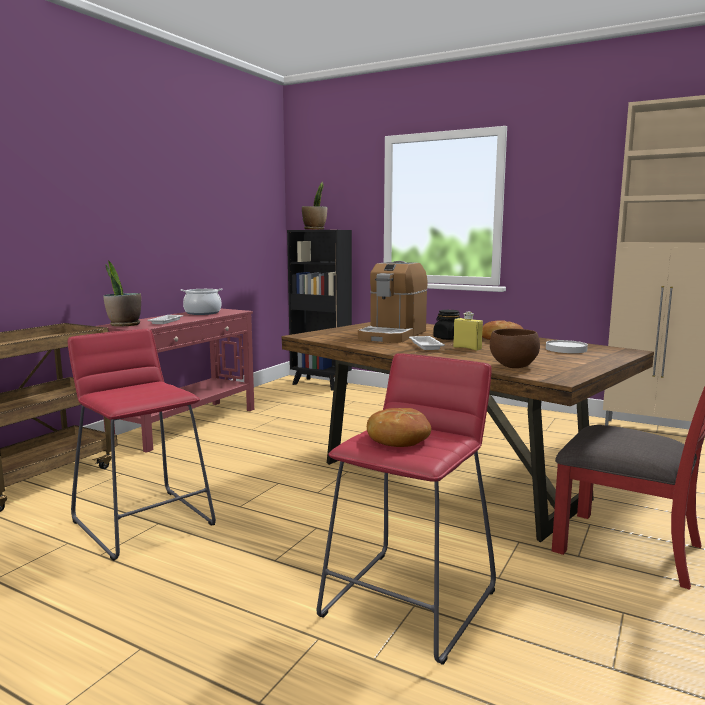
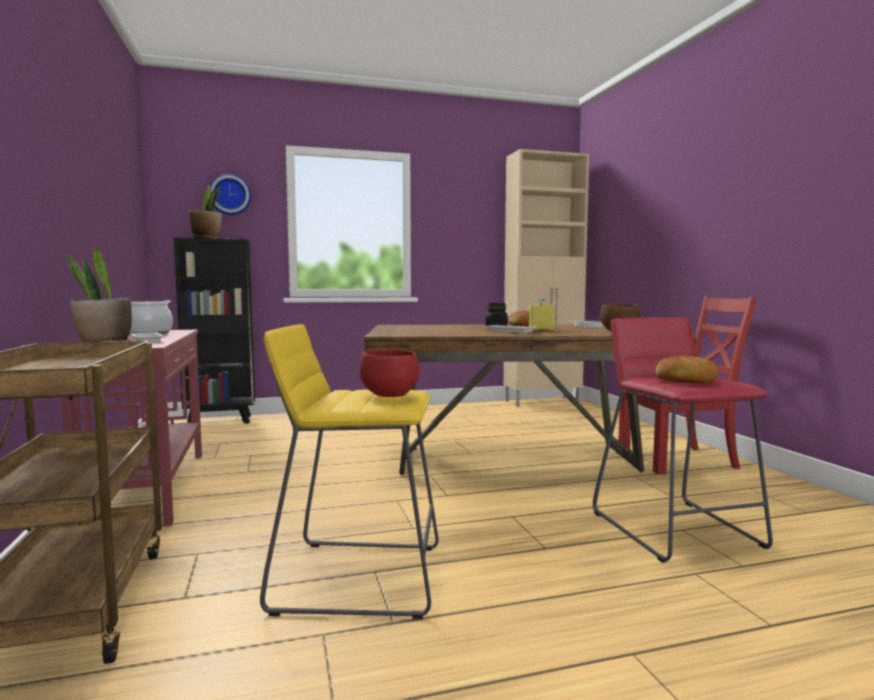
camera: 45 degrees left, 5 degrees down
(144, 522) = (358, 577): red stool -> yellow stool
(152, 394) = (391, 396): none -> red bowl
(341, 188) = (230, 195): none -> wall clock
(392, 335) = (449, 329): coffee machine -> none

